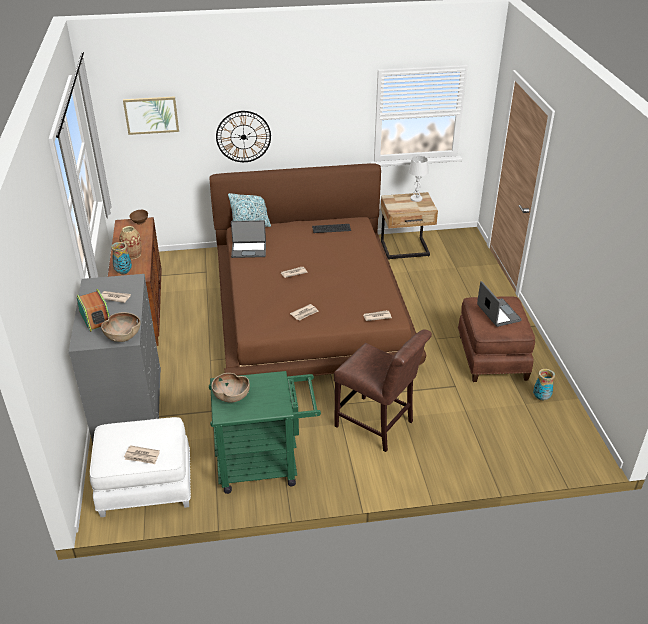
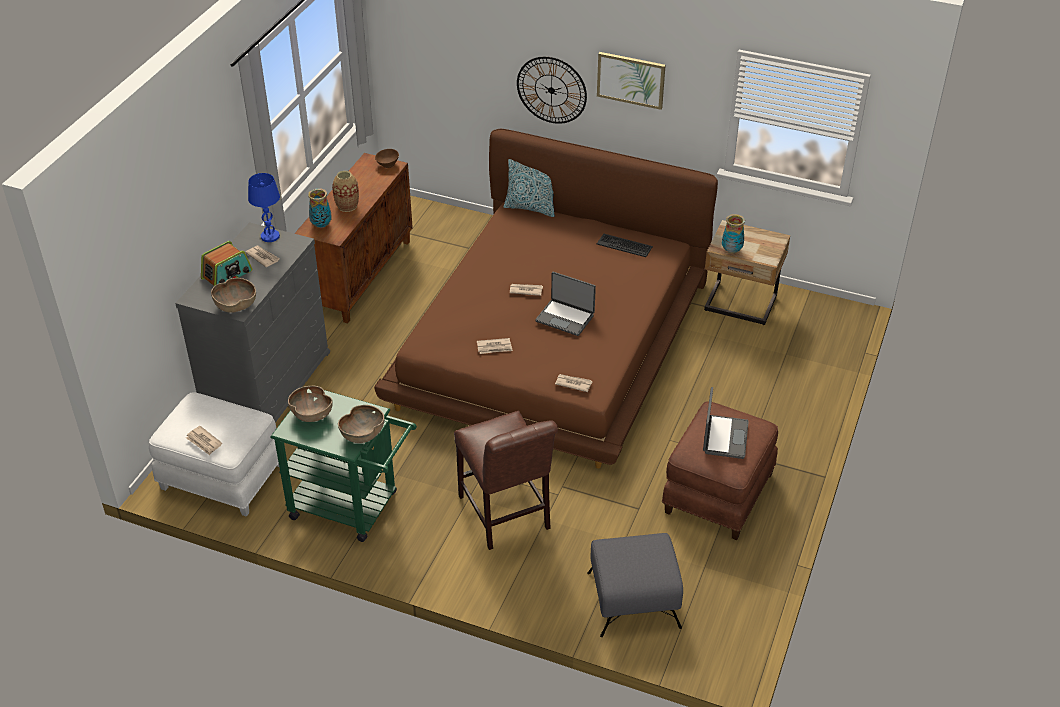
camera: 30 degrees right, 5 degrees up
(96, 318) = (227, 275): radio -> radio turned 45 degrees clockwise
(107, 282) = (270, 236): none -> blue table lamp
(151, 115) = (441, 34): picture -> picture (631, 79)
(249, 250) = (501, 241): laptop -> laptop (565, 317)
(283, 395) = (363, 434): none -> brown bowl
(416, 198) = (764, 240): white table lamp -> none
(503, 442) = (632, 599): none -> grey ottoman
(541, 398) = (731, 568): vase -> vase (731, 250)

